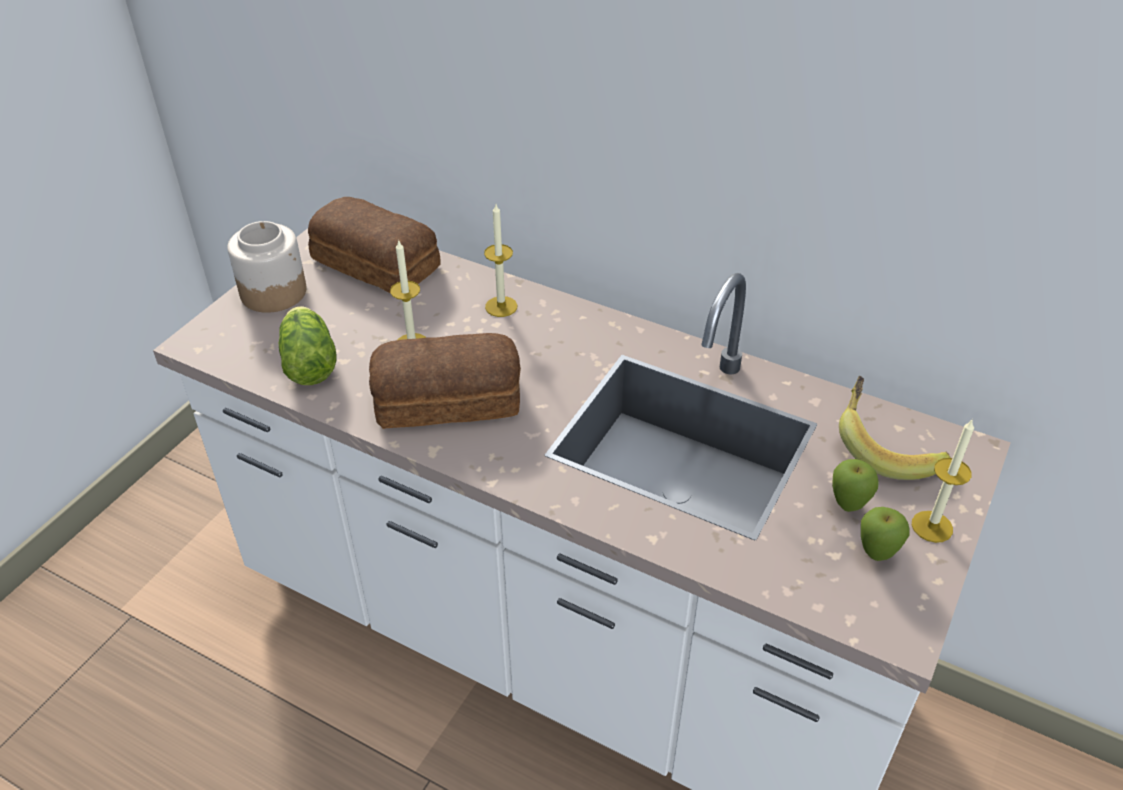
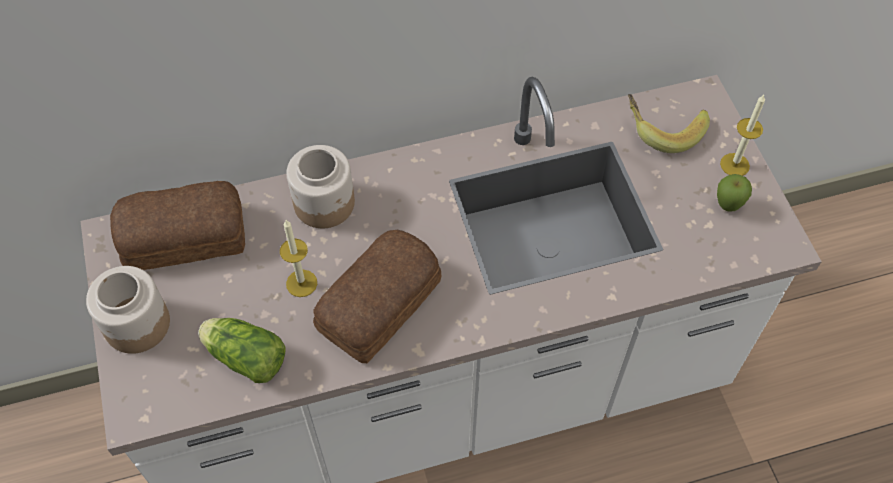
camera: 45 degrees left, 15 degrees up
(501, 306) = (325, 203): candle -> jar
(848, 506) = (684, 186): apple -> none

